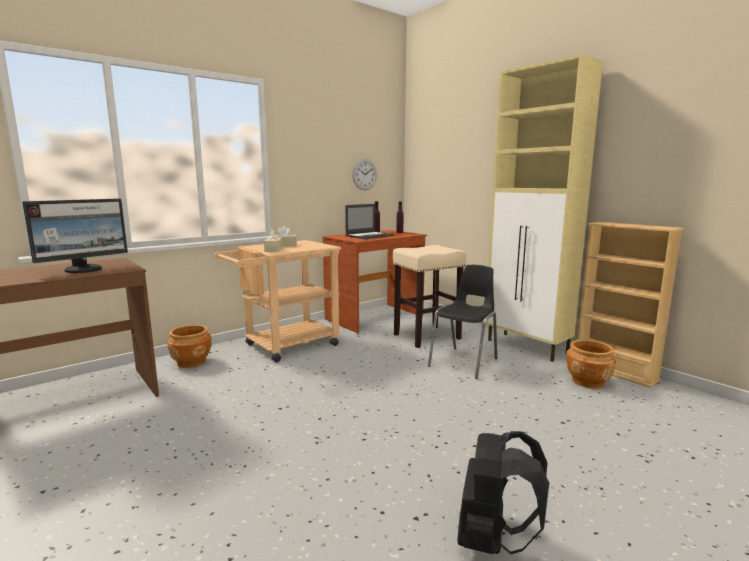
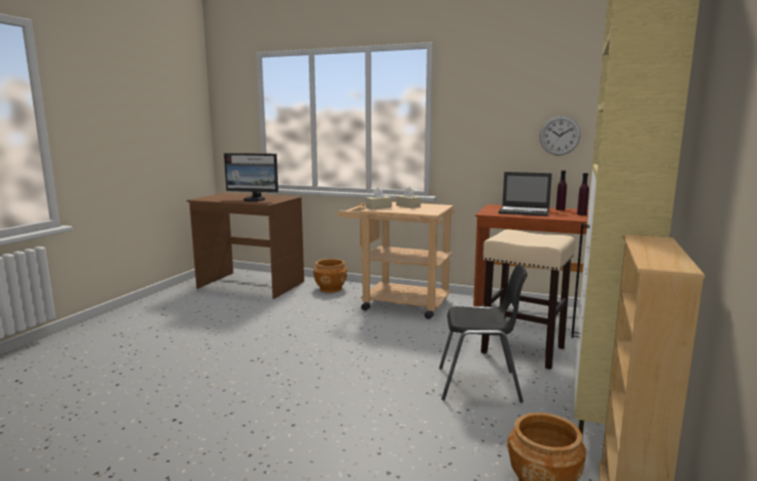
camera: 60 degrees right, 0 degrees up
(493, 539) = (158, 457): black backpack -> none

